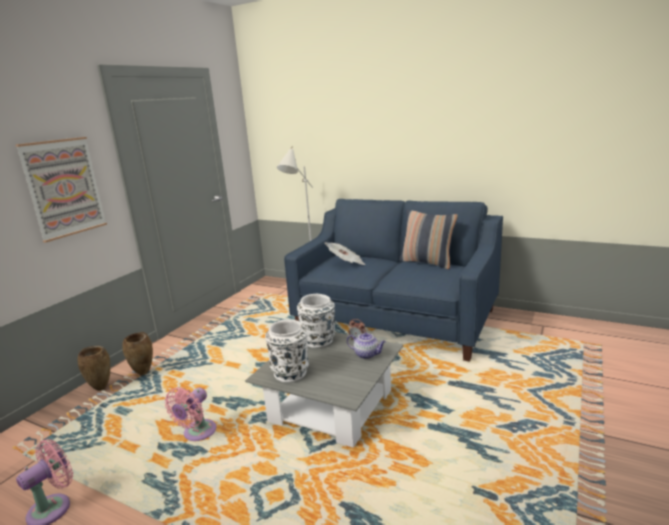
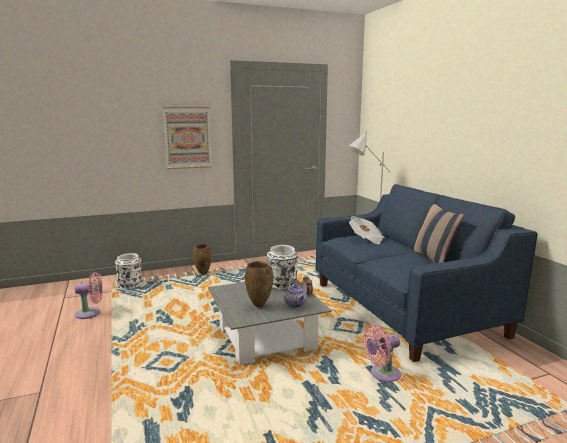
camera: 40 degrees right, 5 degrees down
(102, 388) = (177, 272): brown vase -> brown vase (260, 306)
(197, 433) = (181, 314): pink fan -> pink fan (382, 374)
(290, 372) = (235, 293): white vase -> white vase (130, 285)

